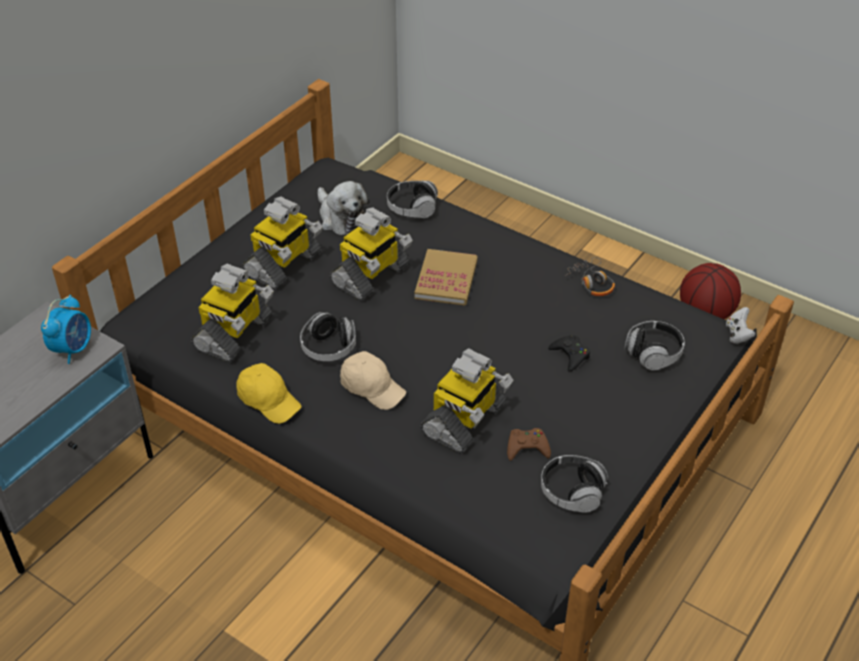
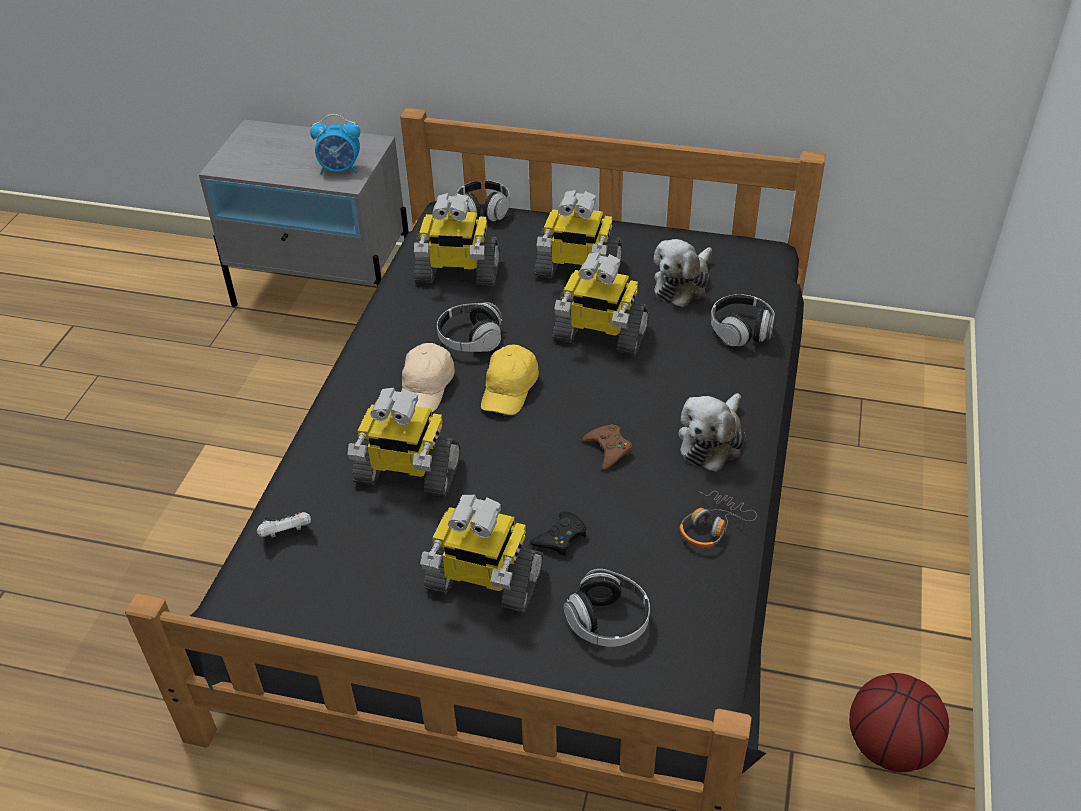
camera: 70 degrees right, 0 degrees up
(269, 400) = (377, 324): yellow cap -> yellow cap (510, 389)
(446, 280) = (632, 394): book -> none
(514, 258) = (712, 441): none -> plush toy
(527, 447) = (387, 536): brown game controller -> brown game controller (608, 450)
(572, 492) = (332, 594): headphones -> headphones (483, 211)
(594, 405) = (483, 581): none -> toy robot
(738, 334) = (704, 716): white game controller -> white game controller (286, 534)

